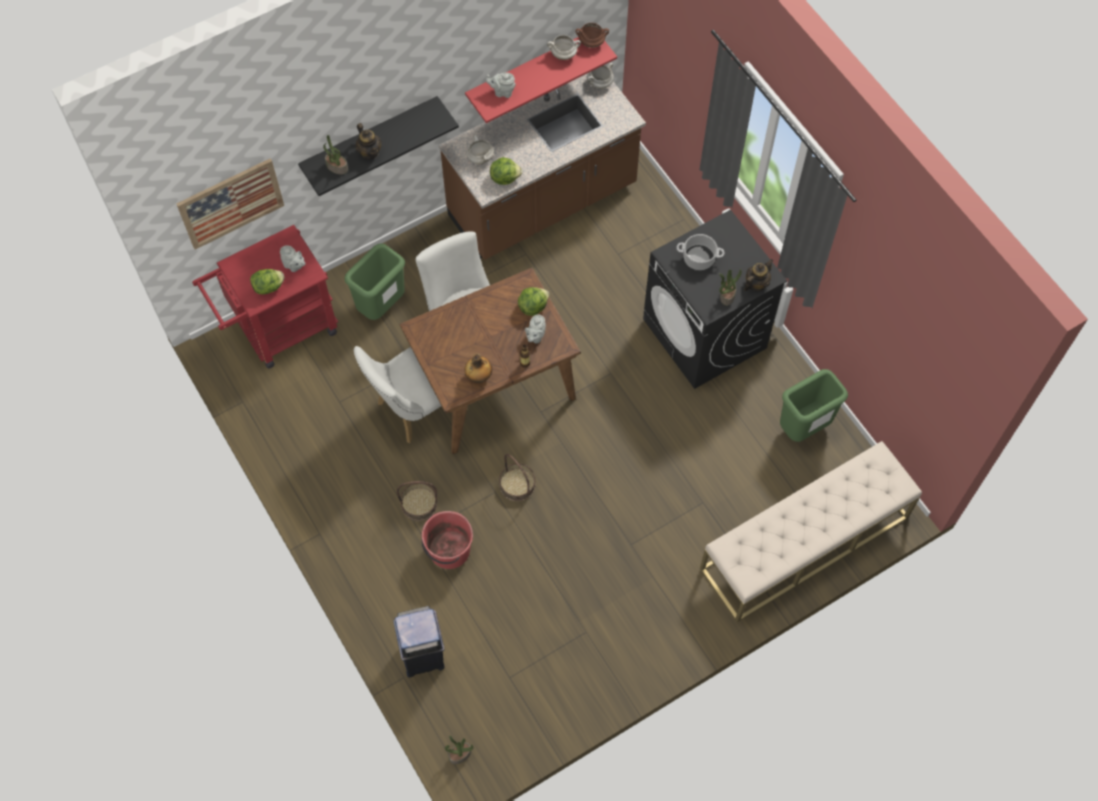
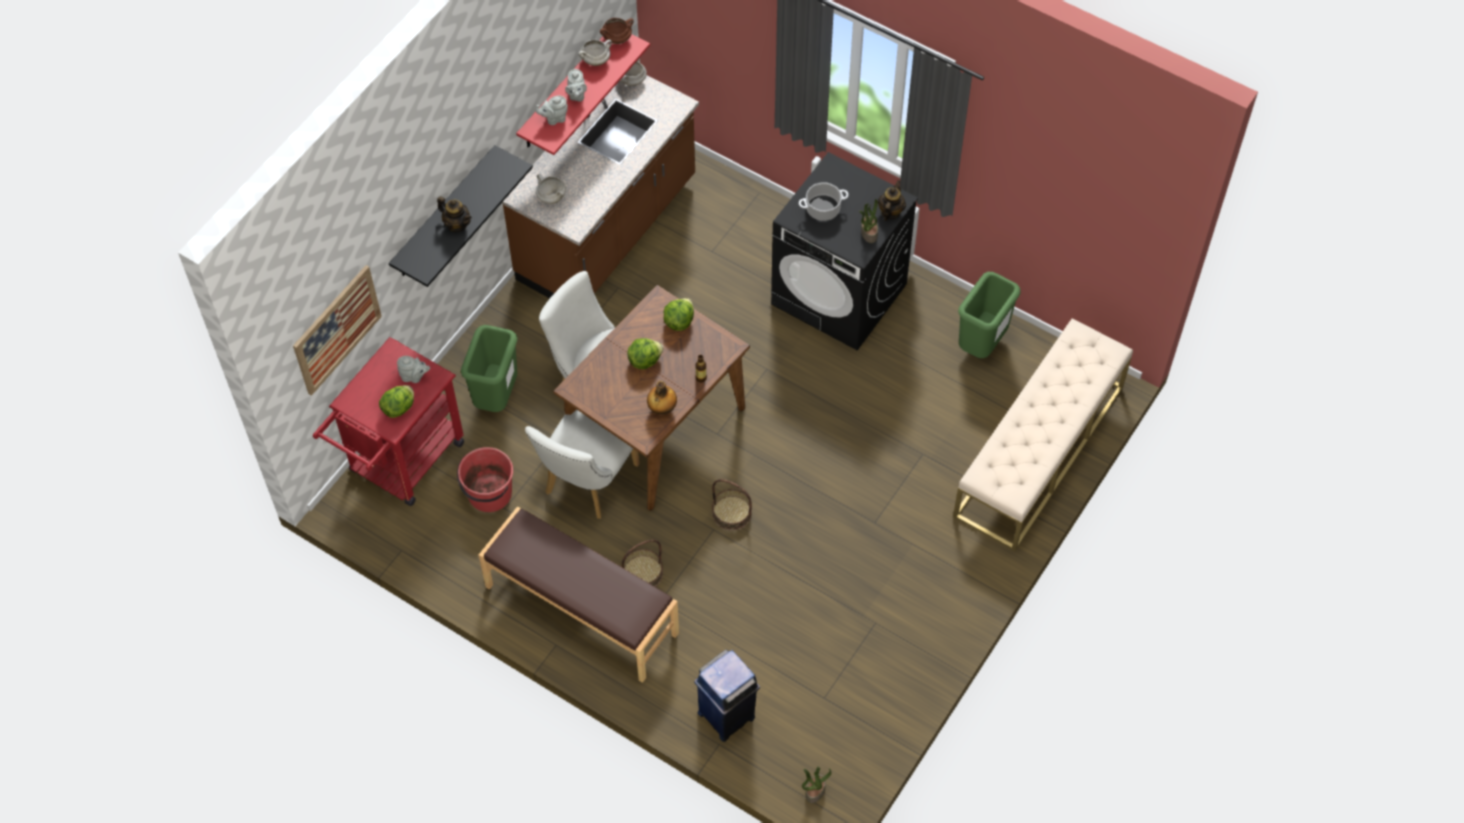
camera: 25 degrees left, 5 degrees down
(336, 167) = (431, 251): potted plant -> none
(354, 514) = (581, 610): none -> brown bench
(449, 550) = (697, 604): red bucket -> red bucket (489, 494)
(505, 177) = (587, 206): lettuce -> lettuce (644, 360)
(535, 336) = (697, 348): grey teapot -> grey teapot (576, 95)

